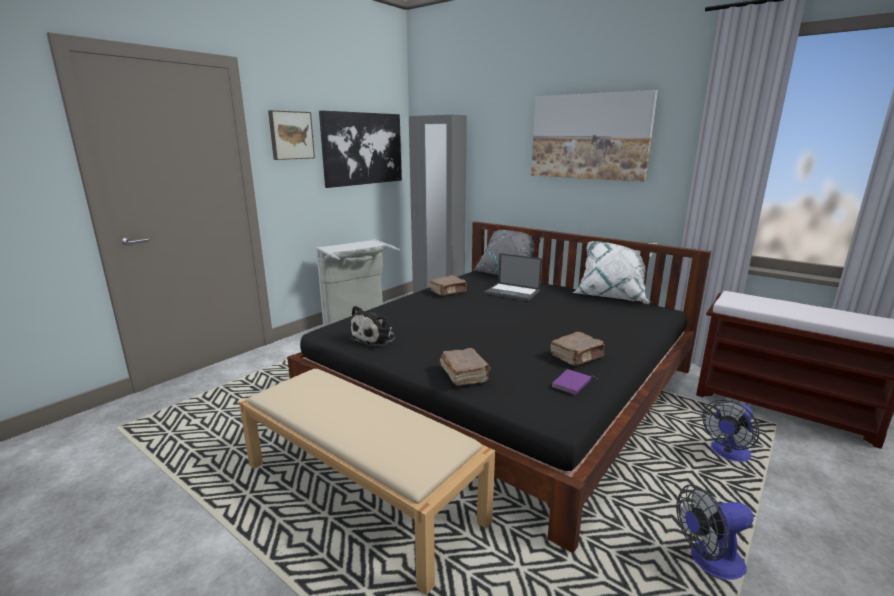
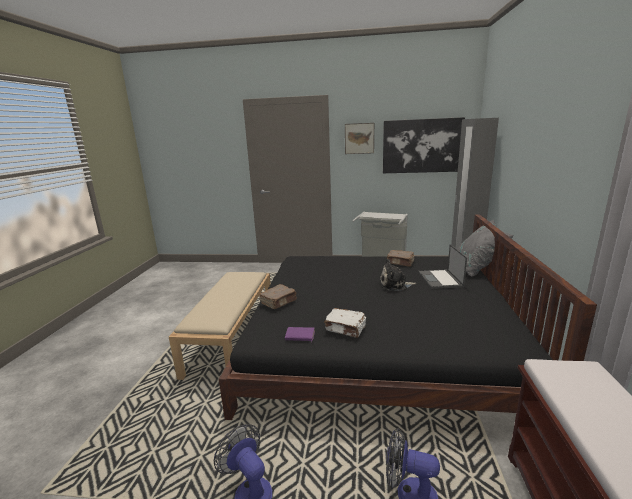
camera: 60 degrees right, 0 degrees up
(375, 338) = (299, 269): plush toy -> plush toy (395, 285)
(577, 357) = (346, 329): brown book -> white book
(589, 137) = (559, 142): picture -> none
(612, 295) = (517, 317): white pillow -> none

